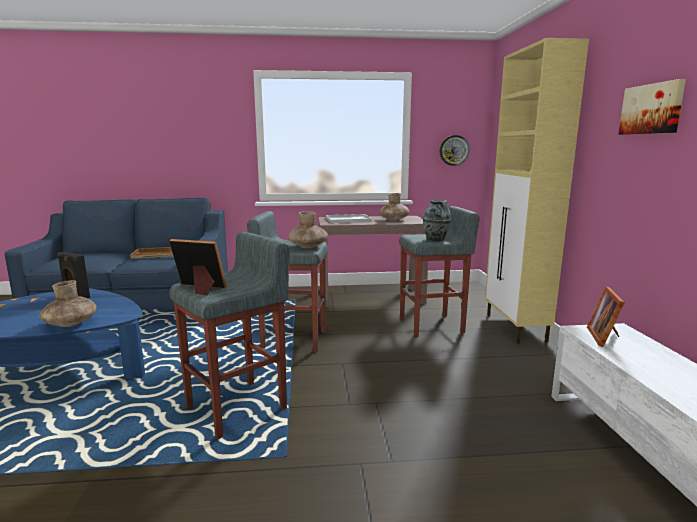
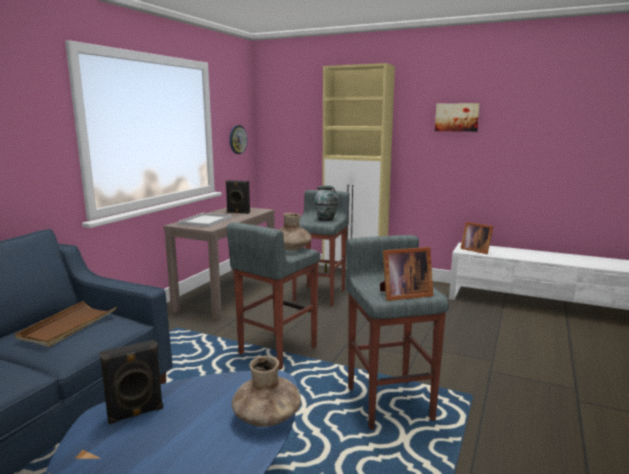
camera: 60 degrees left, 0 degrees up
(199, 289) = (403, 295): picture frame -> picture frame turned 150 degrees counterclockwise
(394, 220) = (238, 212): brown vase -> black speaker

